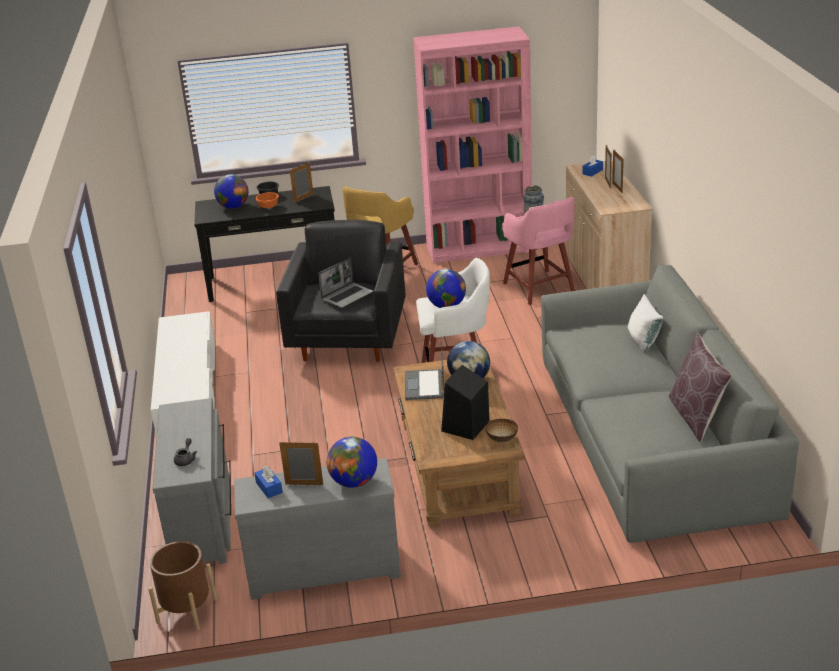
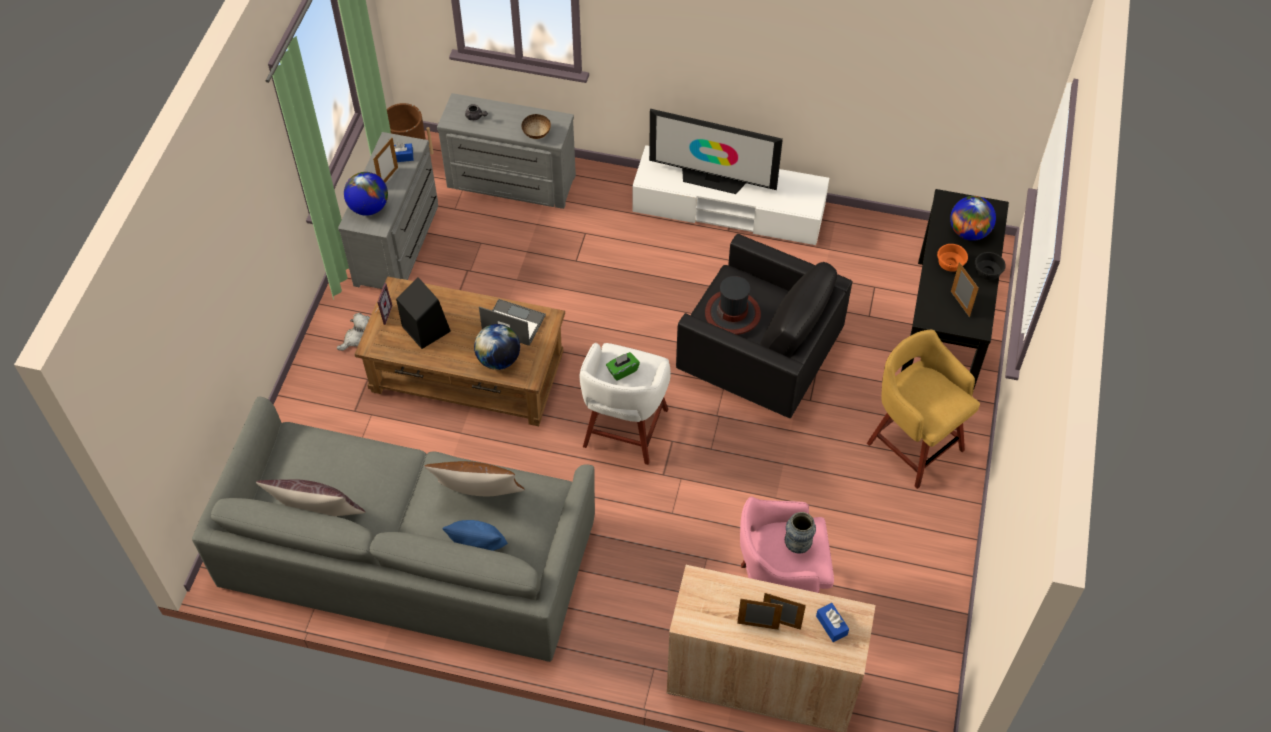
camera: 110 degrees right, 25 degrees up
(183, 365) = (712, 179): none -> television
(347, 296) = (733, 313): laptop -> hat
(446, 306) = (622, 371): globe -> green tissue box
(464, 547) = (357, 338): none -> plush toy
(467, 456) = (382, 314): none -> picture frame
(479, 248) = (932, 576): pink bookcase -> none
(502, 439) = (387, 347): bowl -> bowl (536, 134)
(603, 353) = (479, 497): none -> brown pillow
(643, 341) = (478, 546): white pillow -> blue pillow

